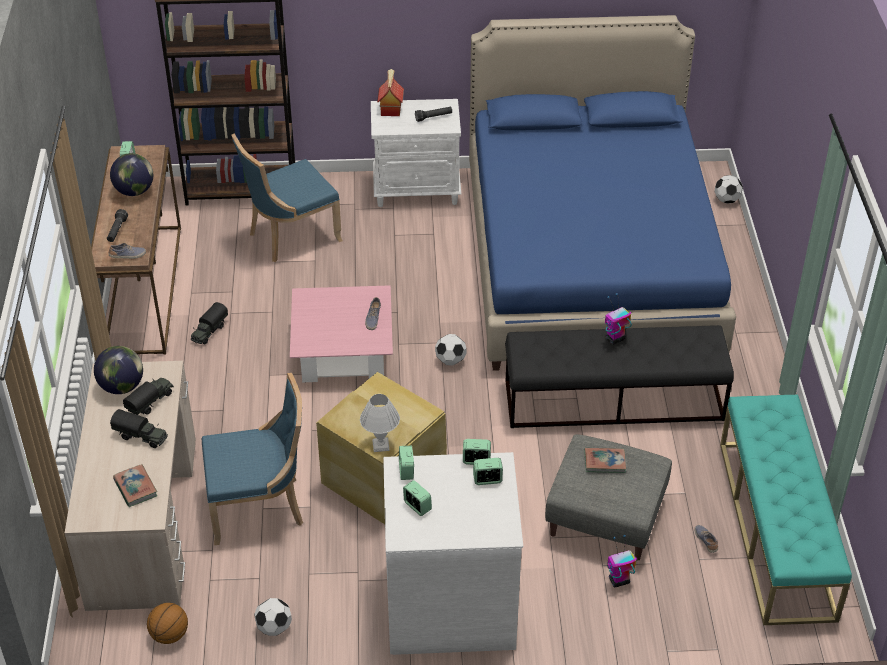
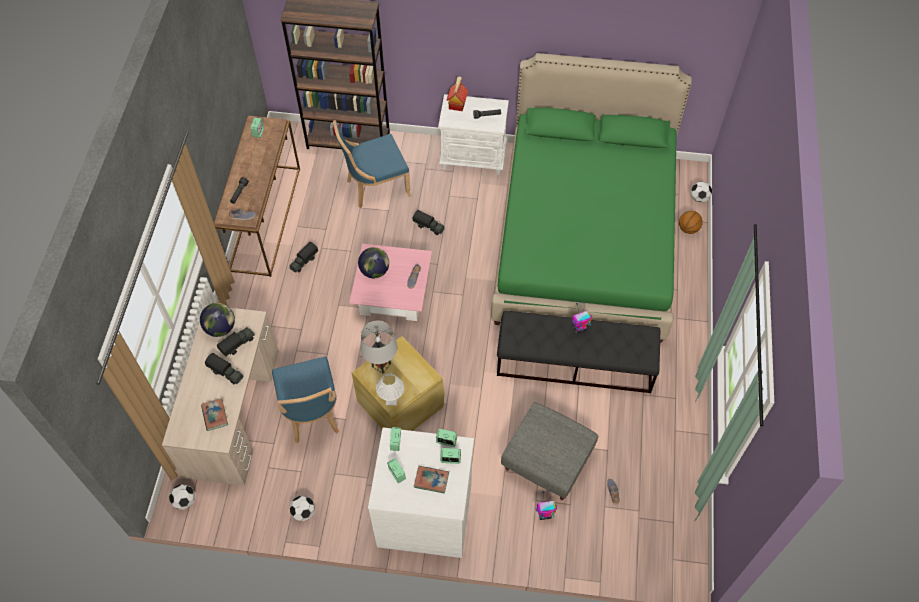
camera: 10 degrees right, 15 degrees up
(135, 191) = (258, 159): globe -> globe (375, 271)
(170, 635) = (234, 506): basketball -> basketball (688, 229)
(259, 507) = (311, 414): blue chair -> blue chair turned 75 degrees clockwise
(357, 407) = (381, 365): none -> grey table lamp
(375, 272) = (429, 227): none -> toy truck
(450, 360) = (466, 311): football -> football (185, 501)
(588, 261) = (584, 239): blue bed -> green bed
(604, 462) = (549, 431): book -> book (431, 480)
(776, 529) = (665, 490): turquoise bench -> none

